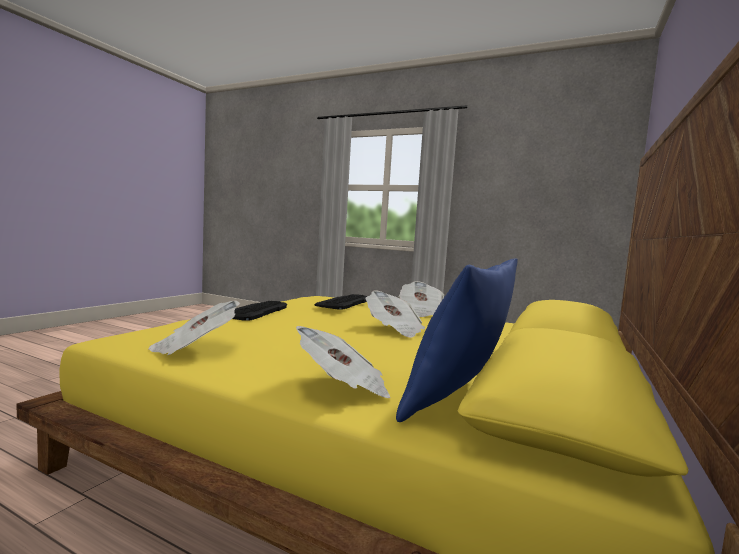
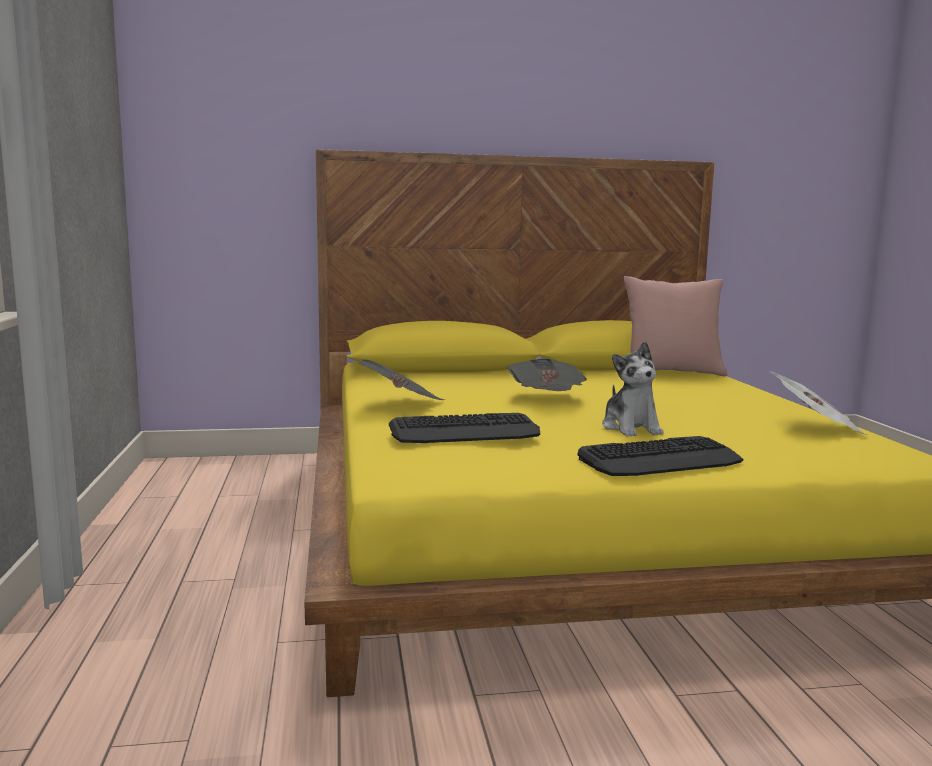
camera: 125 degrees left, 5 degrees up
(302, 324) = (631, 428): none -> plush toy
(343, 387) = (724, 387): newspaper -> none
(457, 404) = (671, 373): blue pillow -> pink pillow

